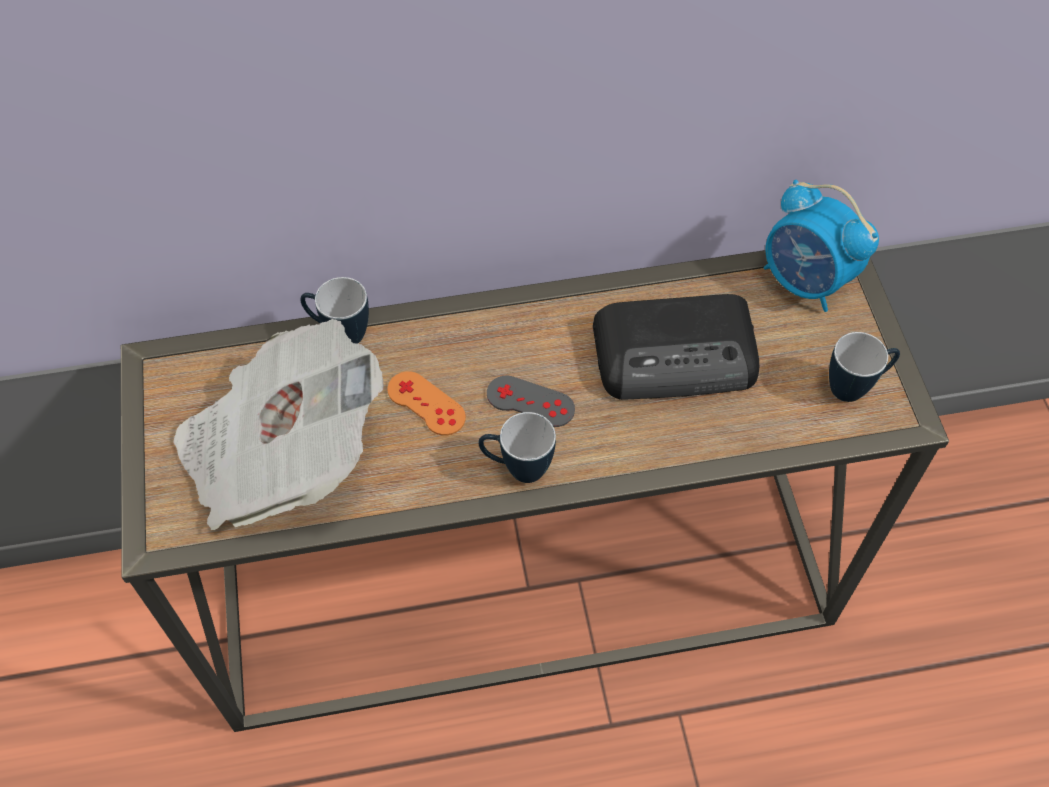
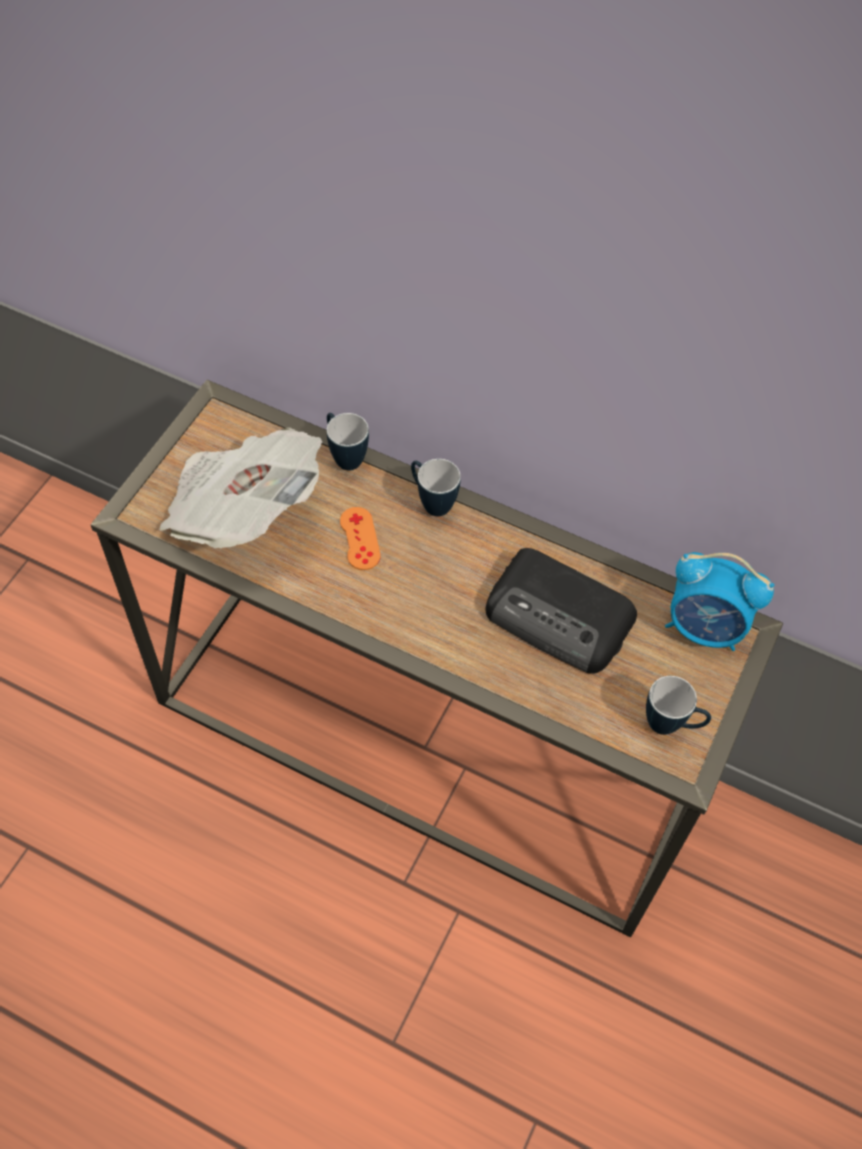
camera: 35 degrees right, 0 degrees up
(516, 468) = (379, 619): mug -> mug (431, 502)
(530, 401) = (429, 582): grey game controller -> none
(805, 282) = (704, 628): alarm clock -> alarm clock turned 60 degrees counterclockwise

